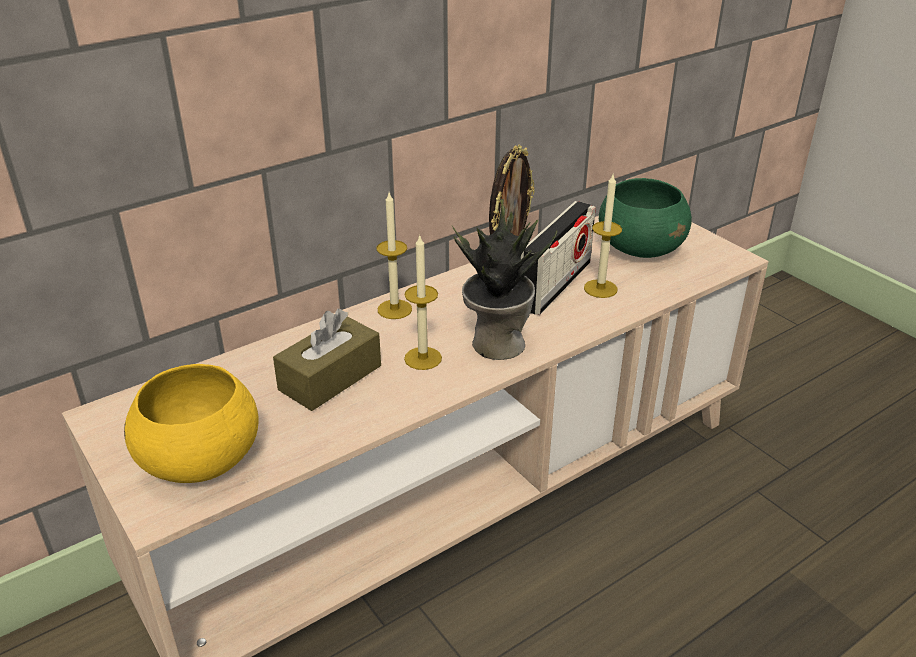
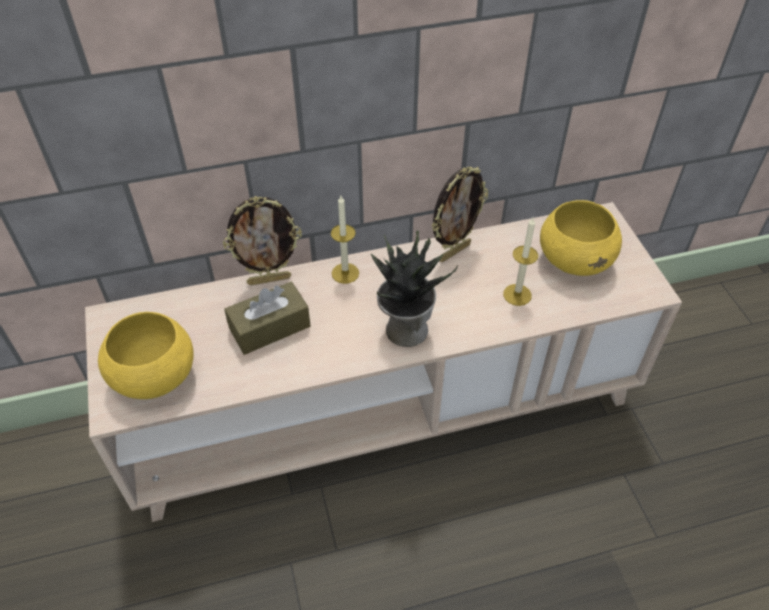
camera: 20 degrees right, 15 degrees up
(304, 333) = (269, 279): none -> picture frame
(423, 358) = (343, 328): candle -> none
(555, 285) = (482, 281): radio -> none
(640, 249) = (574, 260): green bowl -> yellow bowl

